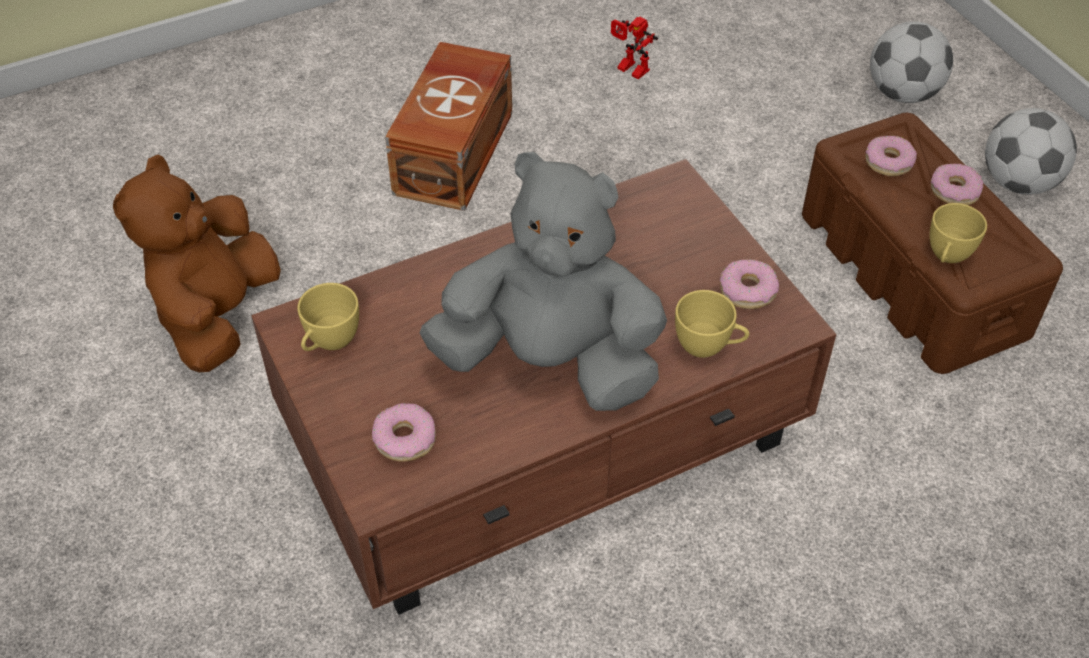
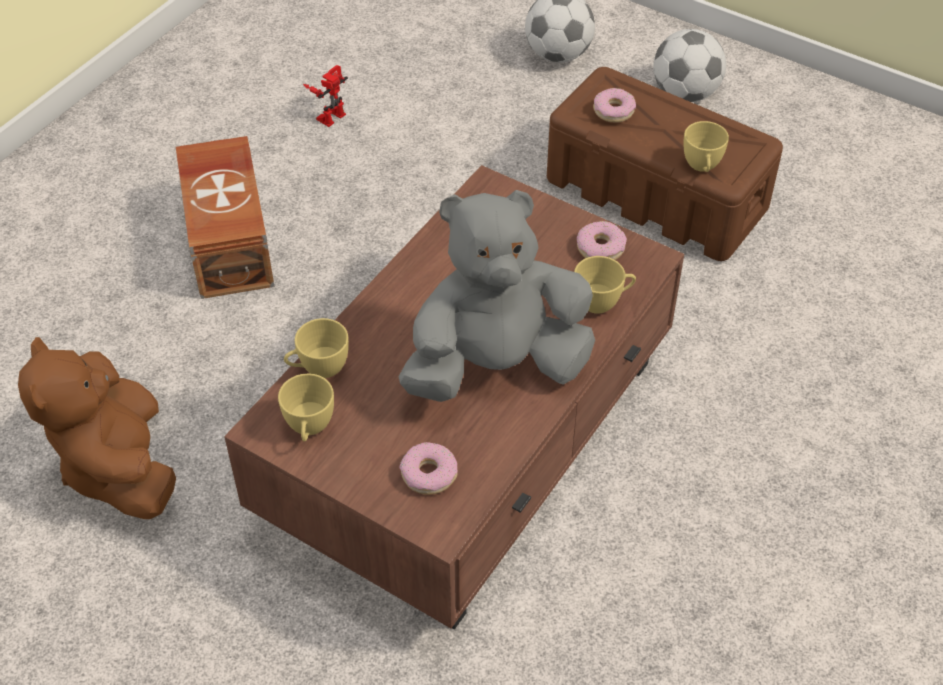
camera: 30 degrees left, 0 degrees up
(380, 290) = (318, 368): none -> yellow cup
(629, 70) = (329, 114): toy robot -> toy robot turned 120 degrees clockwise
(954, 191) = (674, 115): donut -> none

